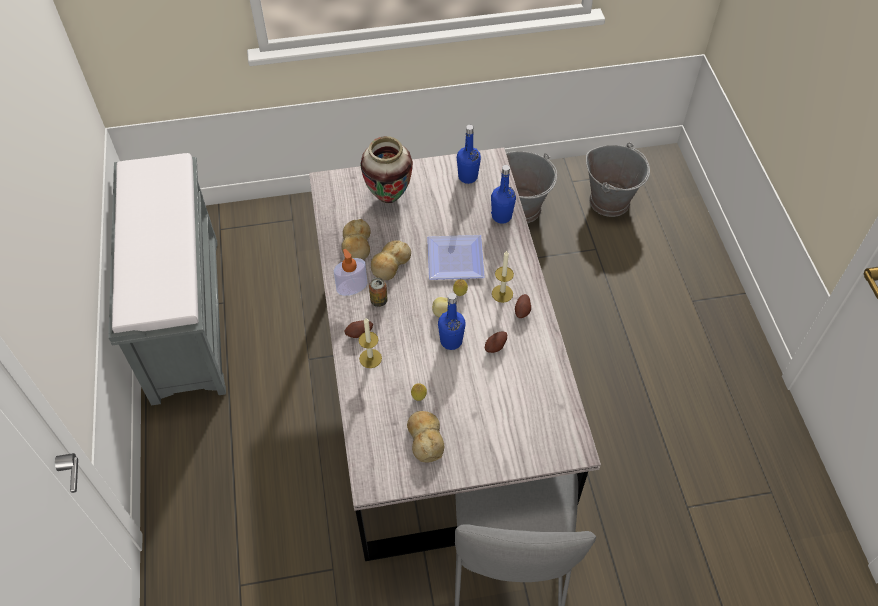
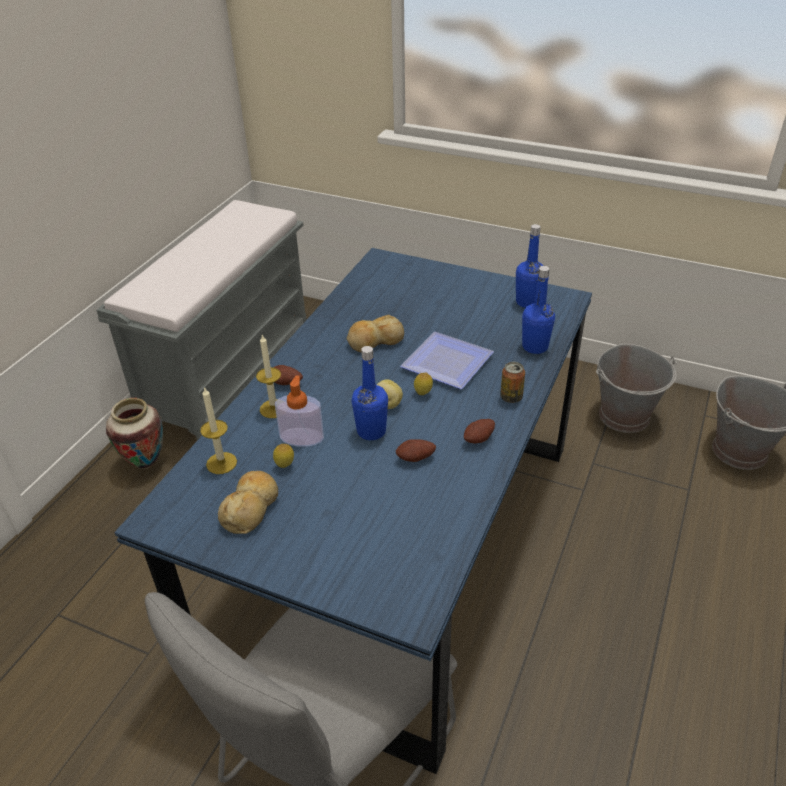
camera: 35 degrees right, 15 degrees down
(352, 286) = (319, 343): soap dispenser -> soap dispenser (301, 437)
(356, 245) = (358, 314): bread -> none
(379, 301) = (333, 365): can -> can (511, 397)
(389, 197) = (428, 290): vase -> vase (146, 463)
(441, 393) = (399, 545): grey dining table -> blue dining table
(502, 293) = (471, 413): candle -> candle (221, 463)

